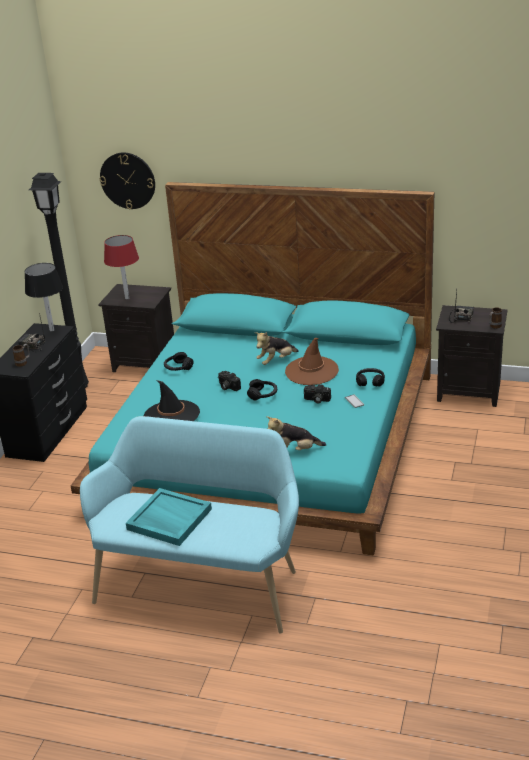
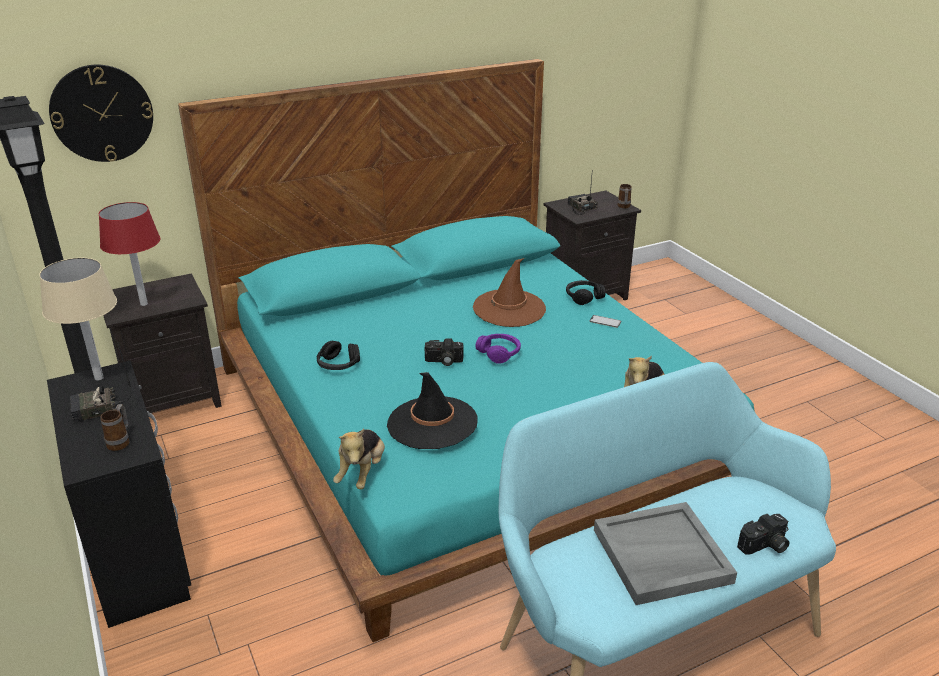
camera: 45 degrees left, 0 degrees up
(52, 330) = (99, 378): black table lamp -> beige table lamp
(168, 519) = (661, 556): turquoise tray -> grey tray
(263, 394) = (499, 353): black headphones -> purple headphones
(276, 361) = (448, 313): plush toy -> plush toy (362, 472)
(316, 400) = (566, 335): camera -> camera (765, 546)

